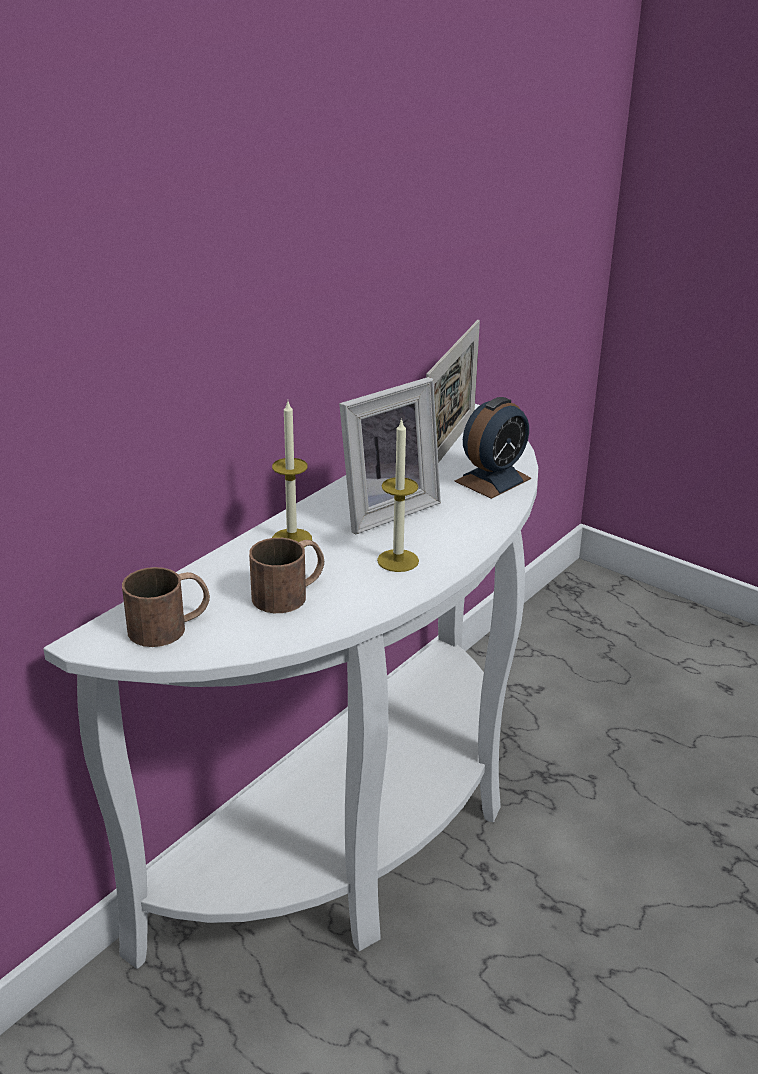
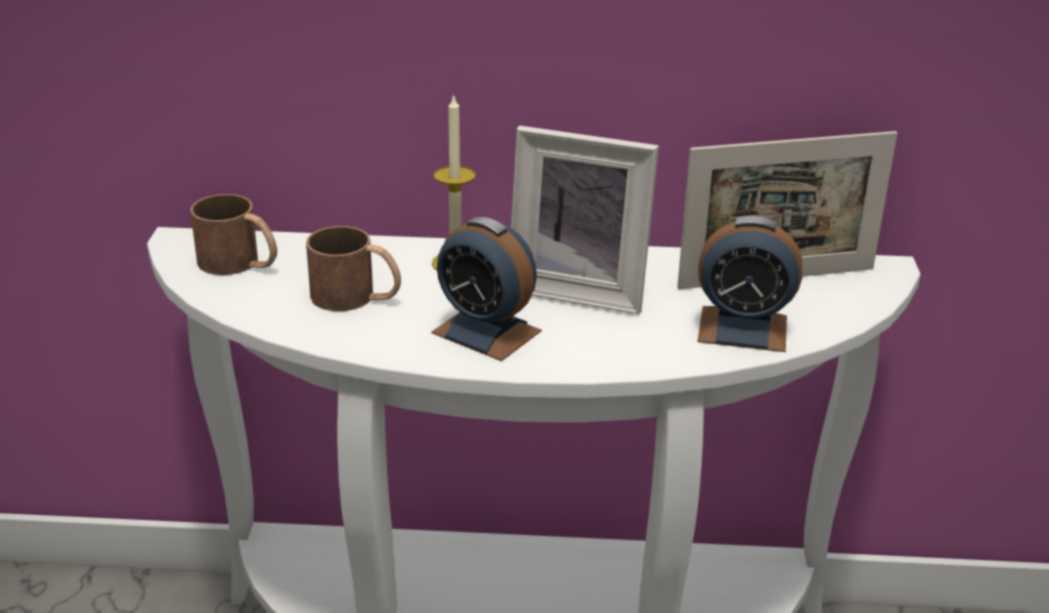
camera: 55 degrees right, 0 degrees up
(398, 560) = (486, 332): candle -> alarm clock

